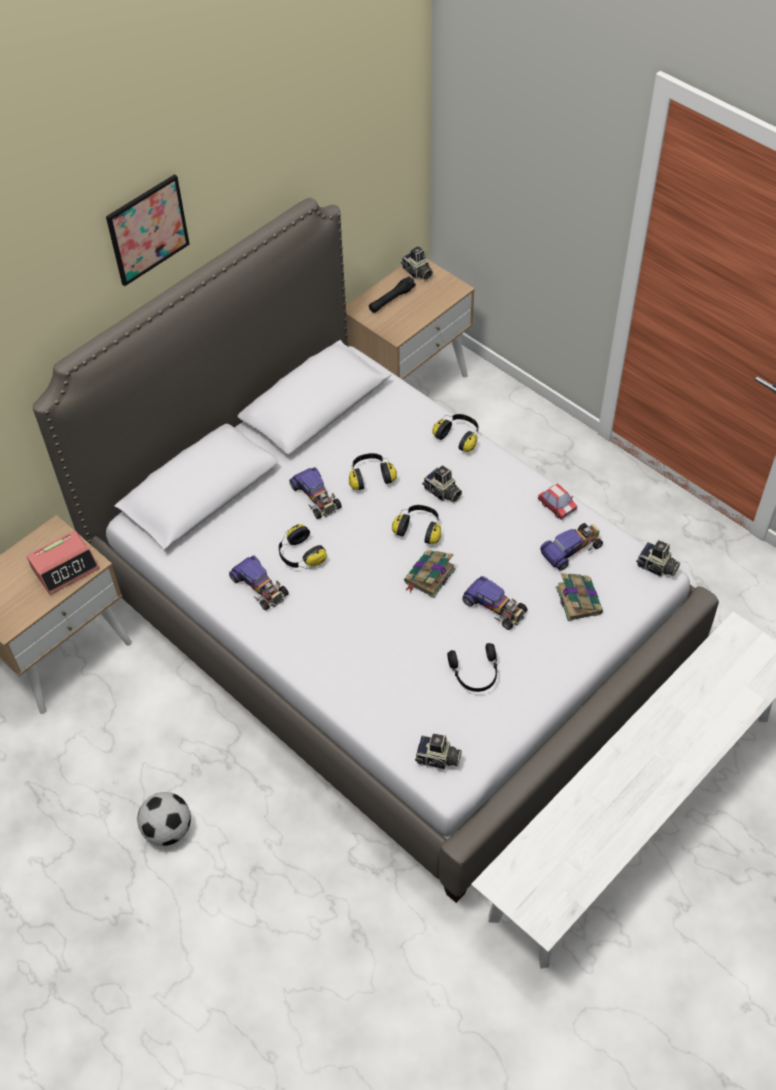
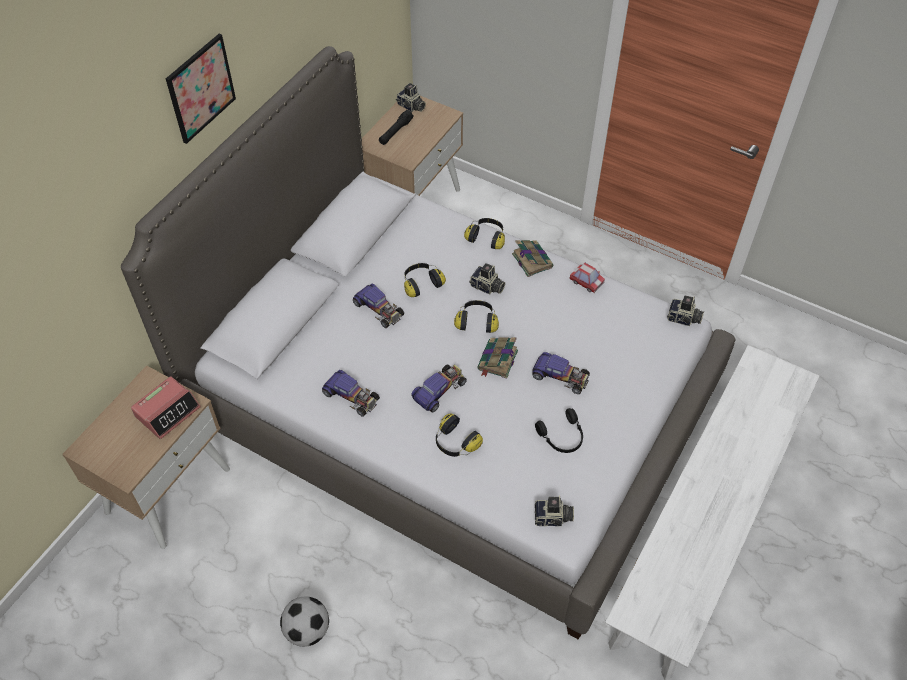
camera: 15 degrees left, 0 degrees up
(300, 555) = (379, 362): headphones -> headphones (455, 443)
(571, 549) = (609, 316): toy car -> toy car (439, 390)
(578, 599) = (628, 357): book -> book (531, 260)

